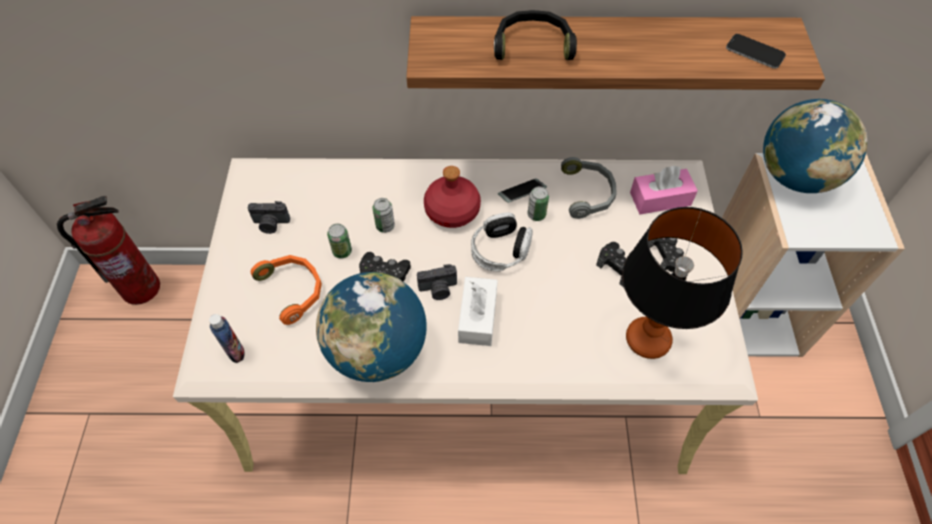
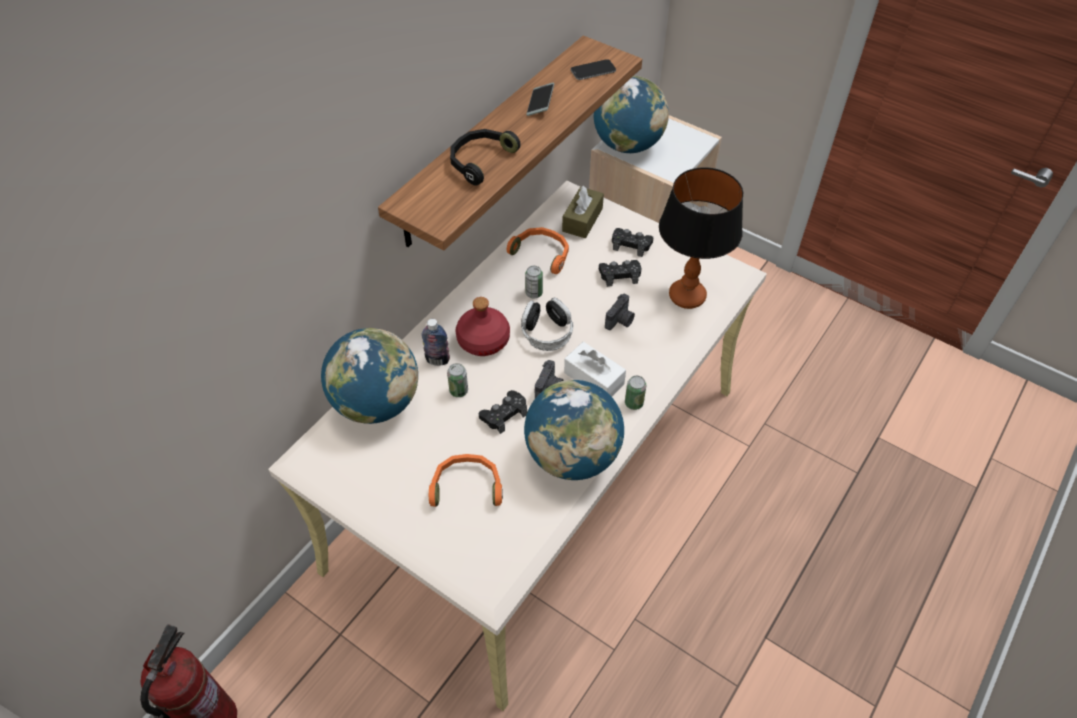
camera: 55 degrees left, 5 degrees down
(235, 352) = (494, 557): bottle -> bottle (437, 360)
(271, 224) = (382, 470): camera -> camera (620, 321)
(332, 181) = (376, 403): none -> globe
(342, 251) = (458, 432): can -> can (634, 403)
(521, 193) = (506, 290): phone -> phone (540, 103)
(588, 193) = (542, 253): grey headphones -> orange headphones
(660, 199) = (582, 220): pink tissue box -> brown tissue box

